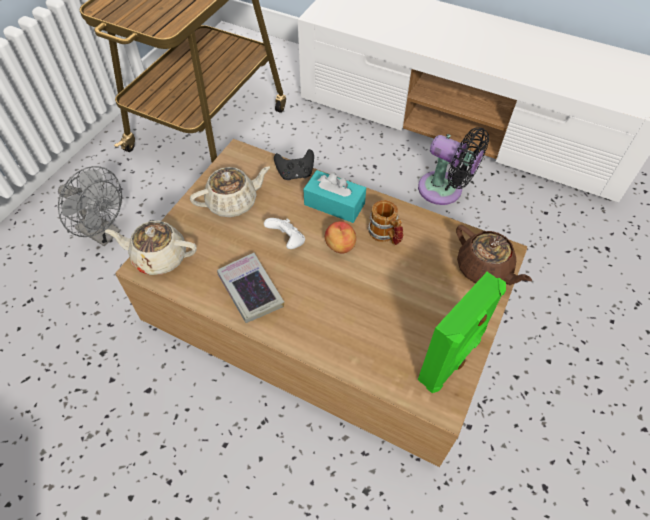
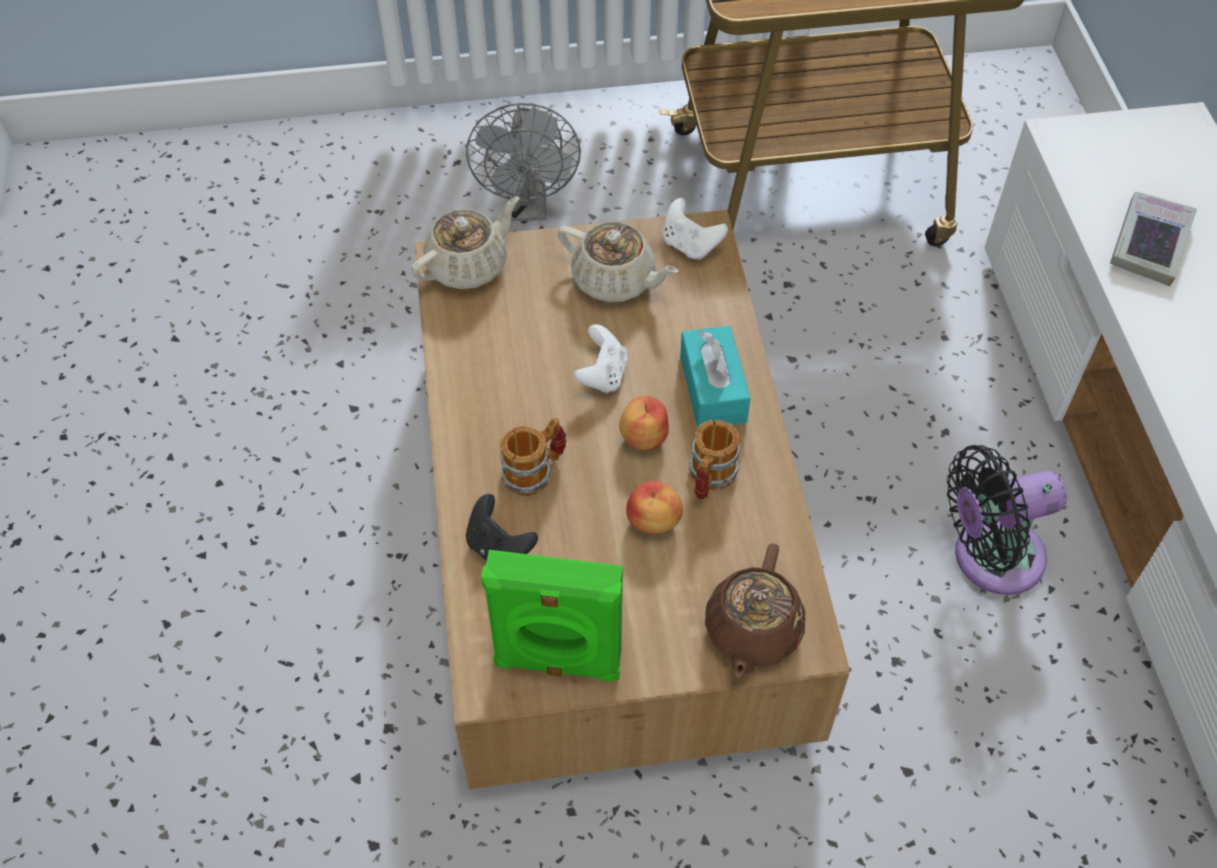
camera: 55 degrees right, 0 degrees up
(159, 257) = (468, 265): beige teapot -> beige teapot turned 75 degrees clockwise
(241, 163) = (690, 245): none -> white game controller
(250, 291) = (494, 385): book -> book (1149, 244)
(295, 174) = (727, 315): black game controller -> black game controller (499, 548)
(323, 304) = (535, 471): none -> mug
(394, 271) = (653, 522): none -> apple
(444, 190) = (989, 558): black fan -> black fan turned 75 degrees clockwise

